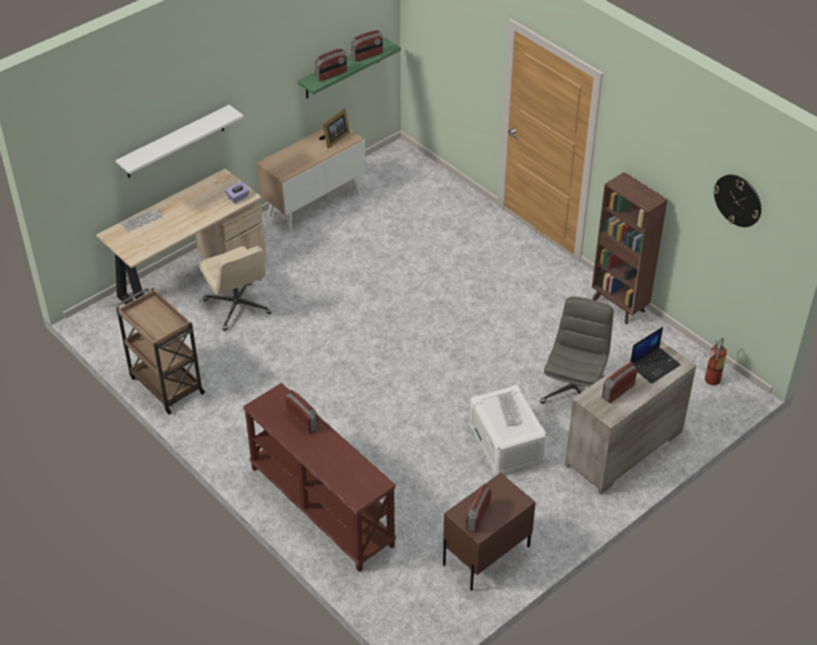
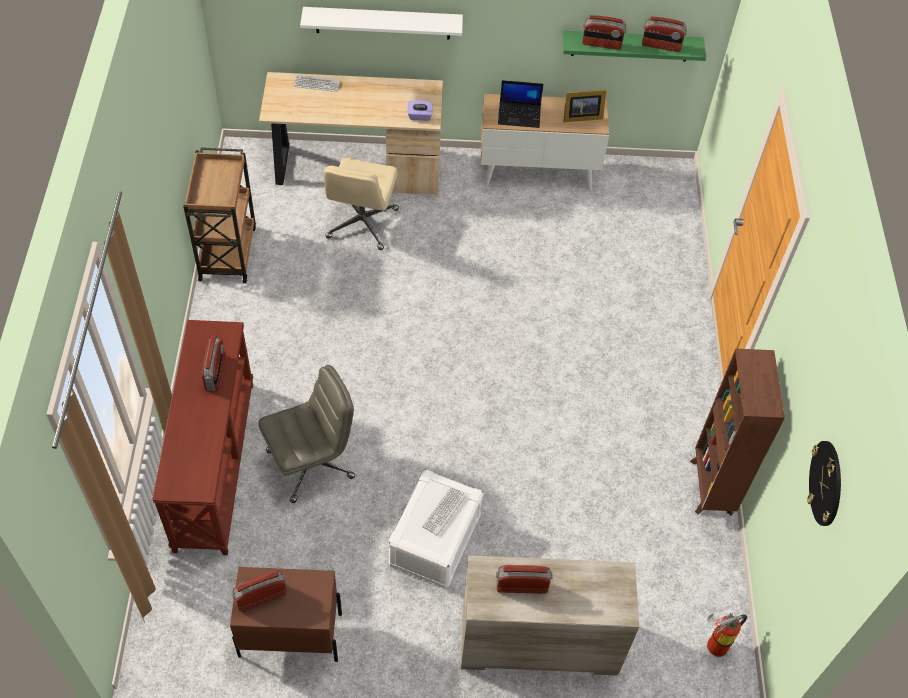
camera: 40 degrees right, 10 degrees up
(574, 391) = (561, 540): grey office chair -> grey office chair (311, 463)
(654, 365) = (594, 589): laptop -> laptop (520, 115)

